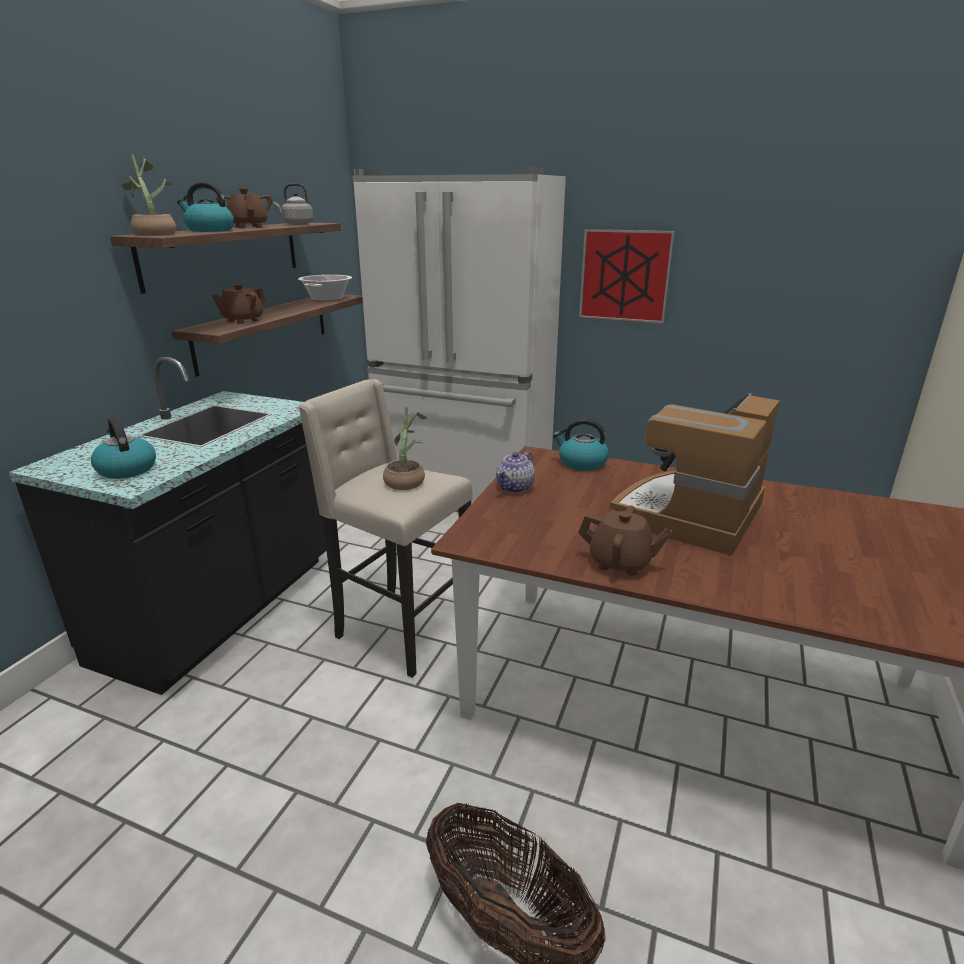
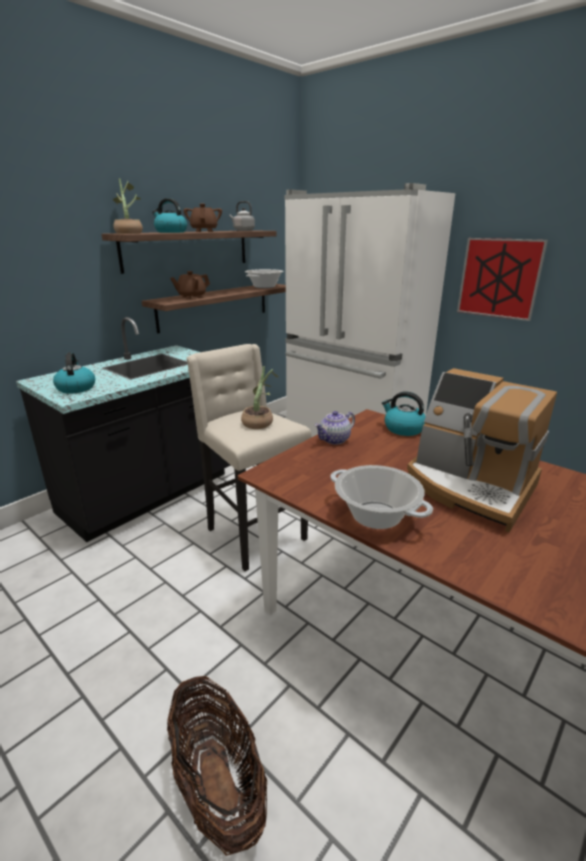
camera: 20 degrees right, 0 degrees up
(620, 563) = (376, 515): brown teapot -> cooking pot
(690, 515) = (470, 487): coffee machine -> coffee machine turned 105 degrees counterclockwise

